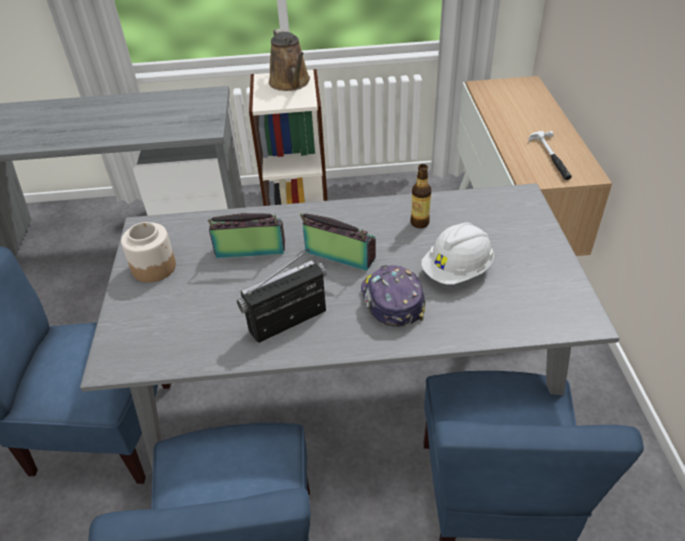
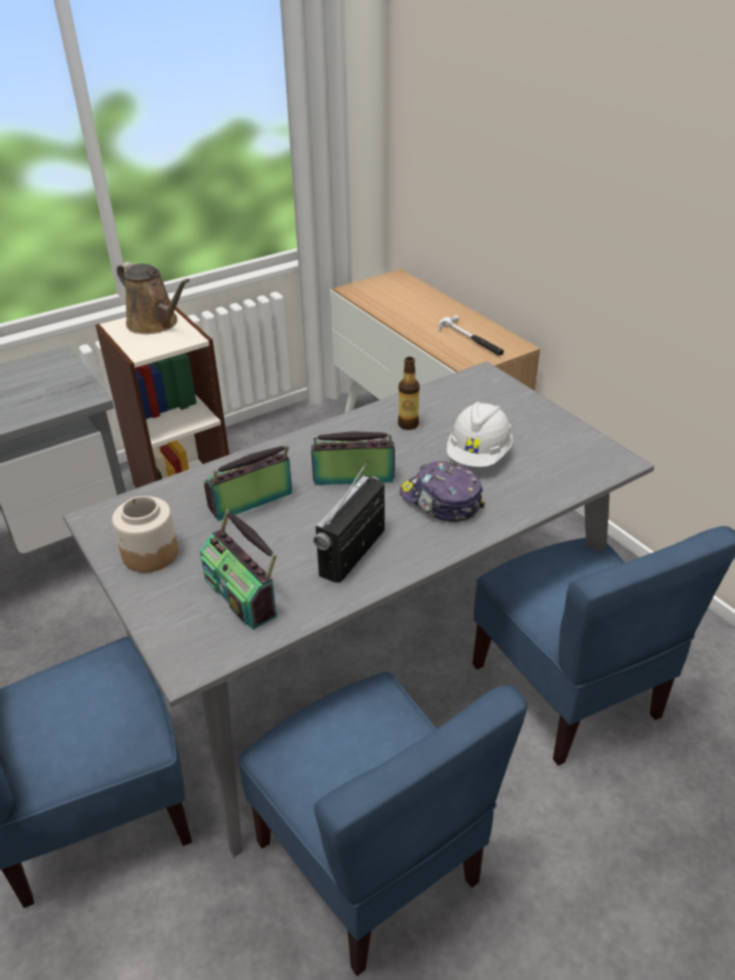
camera: 30 degrees left, 5 degrees down
(186, 324) = (242, 595): none -> radio

